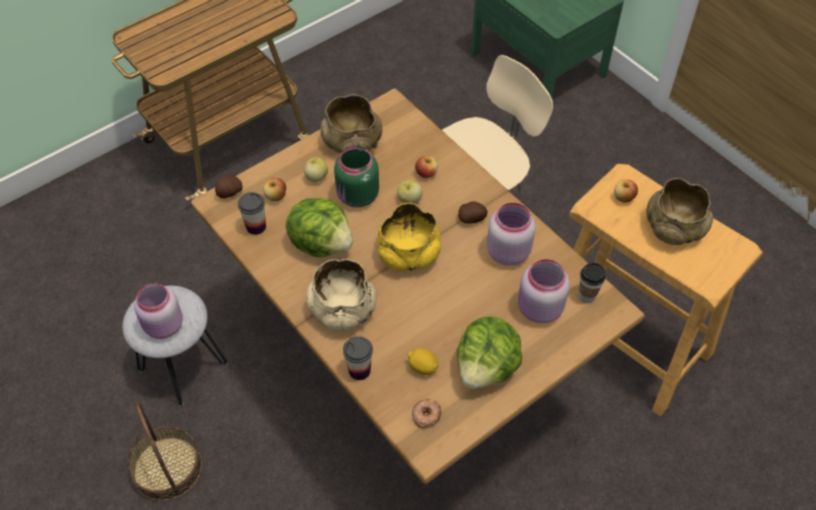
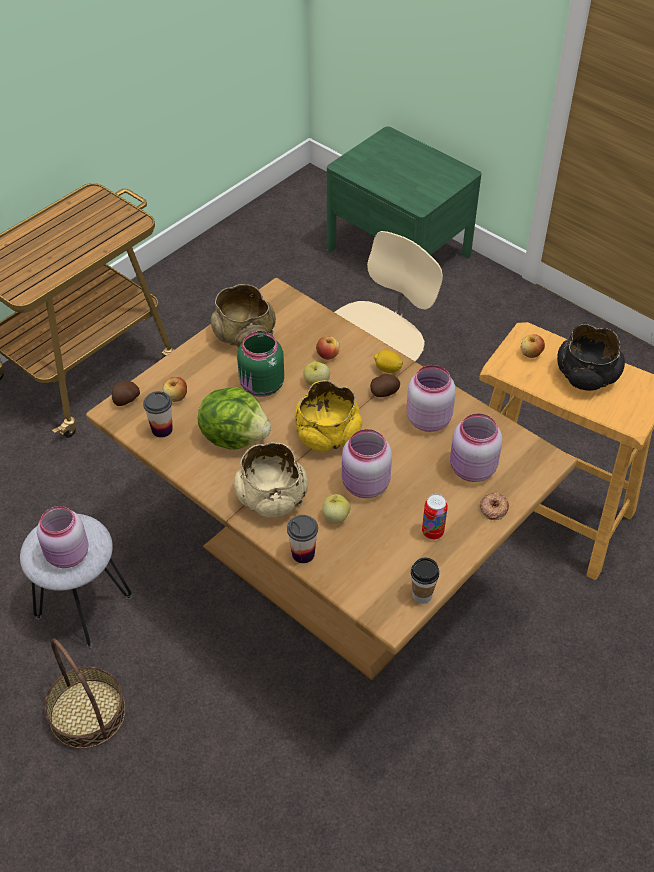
camera: 10 degrees left, 5 degrees down
(316, 177) = (214, 373): apple -> apple (335, 517)
(422, 367) = (367, 541): lemon -> lemon (387, 369)
(426, 415) = (381, 586): donut -> donut (493, 508)
(432, 310) = (364, 485): none -> pink jar
(487, 367) = (432, 532): lettuce -> can
(587, 295) = (516, 450): cup -> cup (422, 595)
(674, 228) = (586, 376): beige bowl -> black bowl

